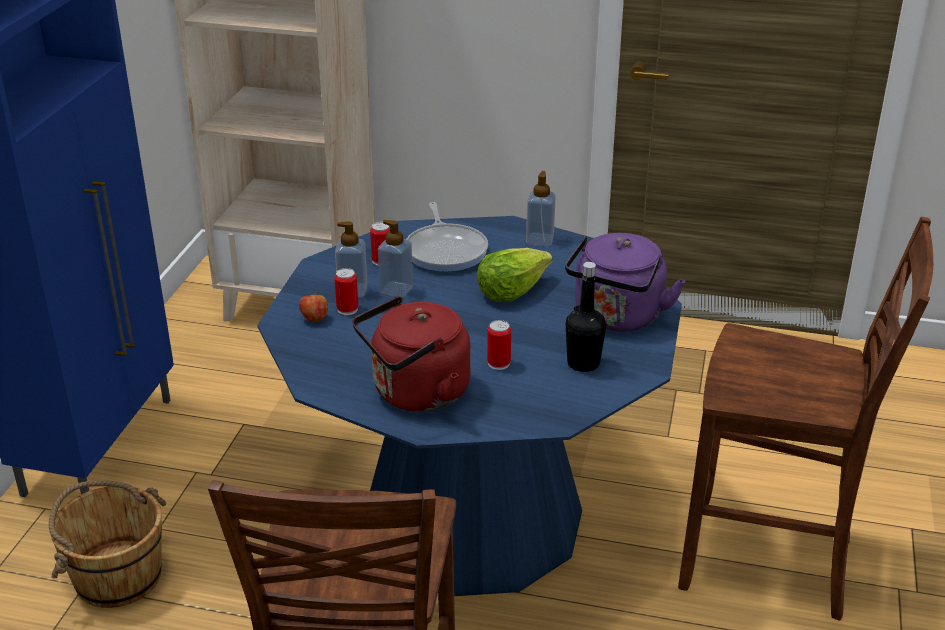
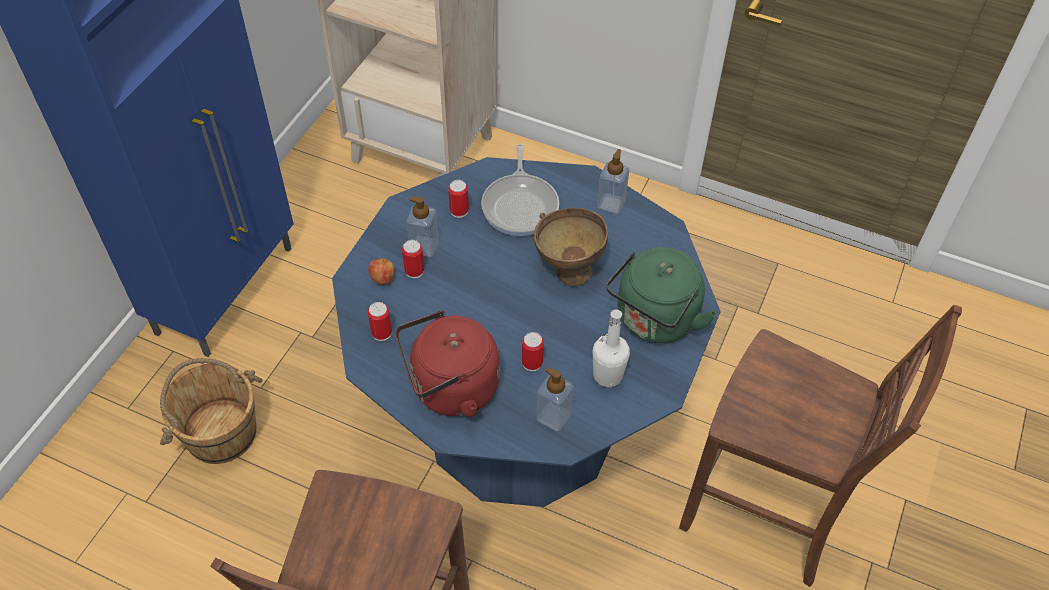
camera: 10 degrees right, 20 degrees up
(325, 359) = (381, 333): none -> can
(396, 290) = (463, 251): soap dispenser -> soap dispenser (553, 416)
(511, 290) = (567, 269): lettuce -> brown bowl
(583, 363) = (608, 375): black bottle -> white bottle
(617, 318) = (654, 321): purple kettle -> green kettle

